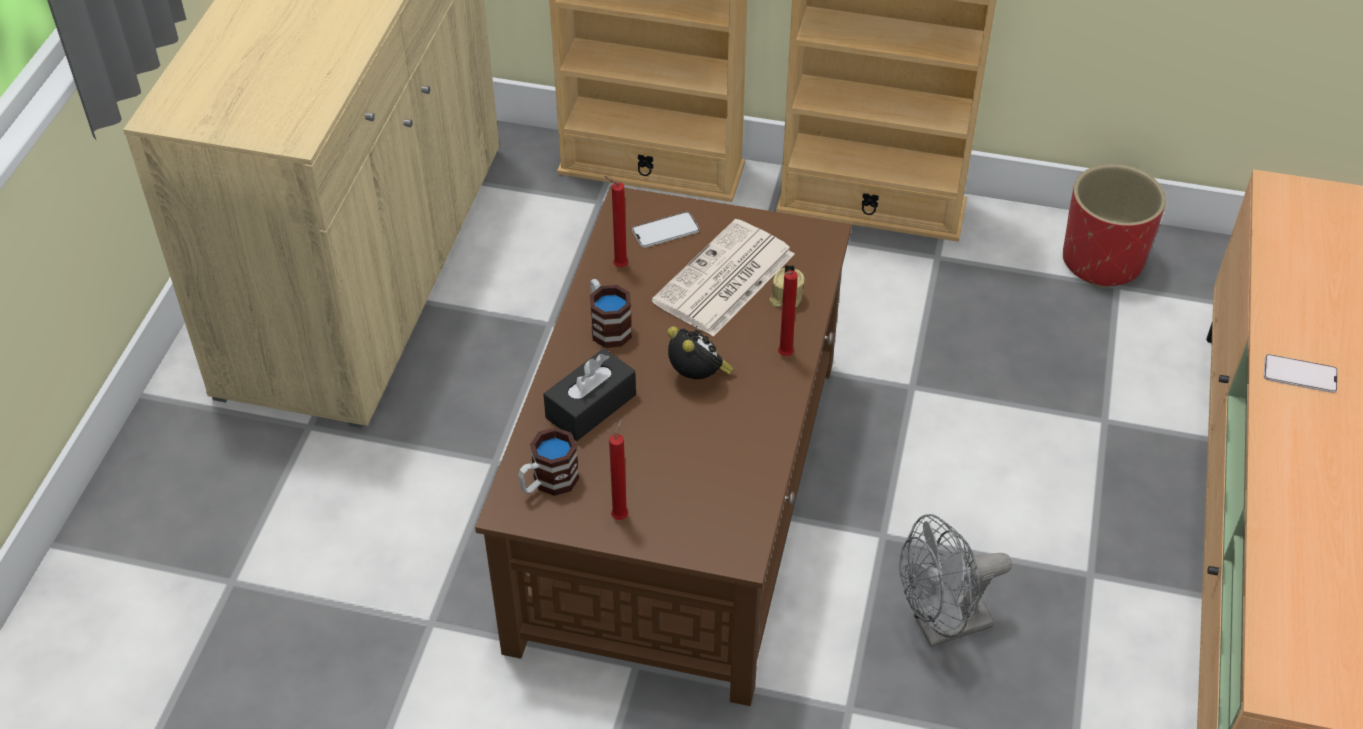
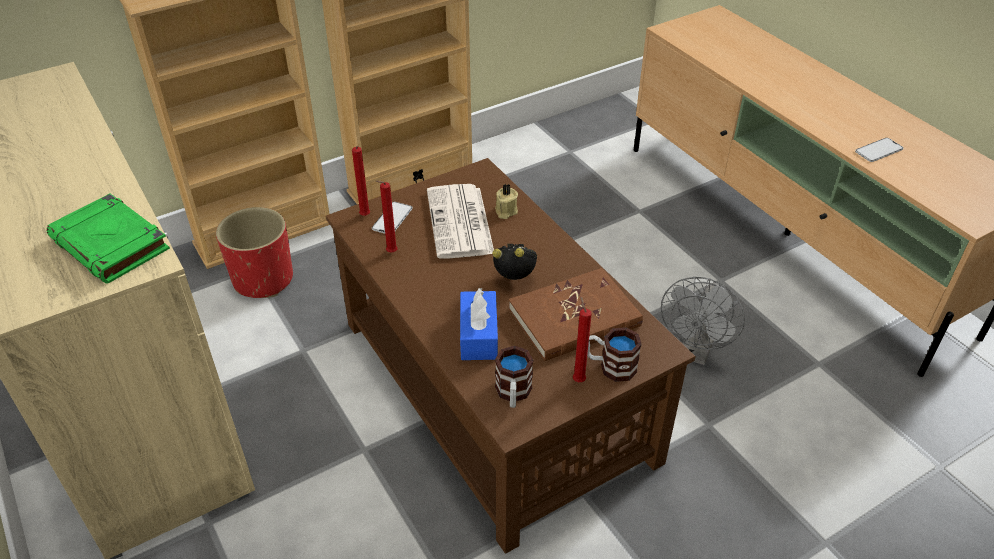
camera: 45 degrees left, 5 degrees down
(288, 102) = (112, 245): none -> green book
(591, 406) = (478, 335): black tissue box -> blue tissue box
(607, 326) = (428, 287): mug -> mug (610, 366)
(699, 457) = (574, 318): none -> brown book
(784, 356) = (545, 239): red candle -> red candle (365, 217)
(1102, 260) = (549, 144): red planter -> red planter (263, 279)
(1300, 374) = (786, 94): phone -> phone (878, 150)

